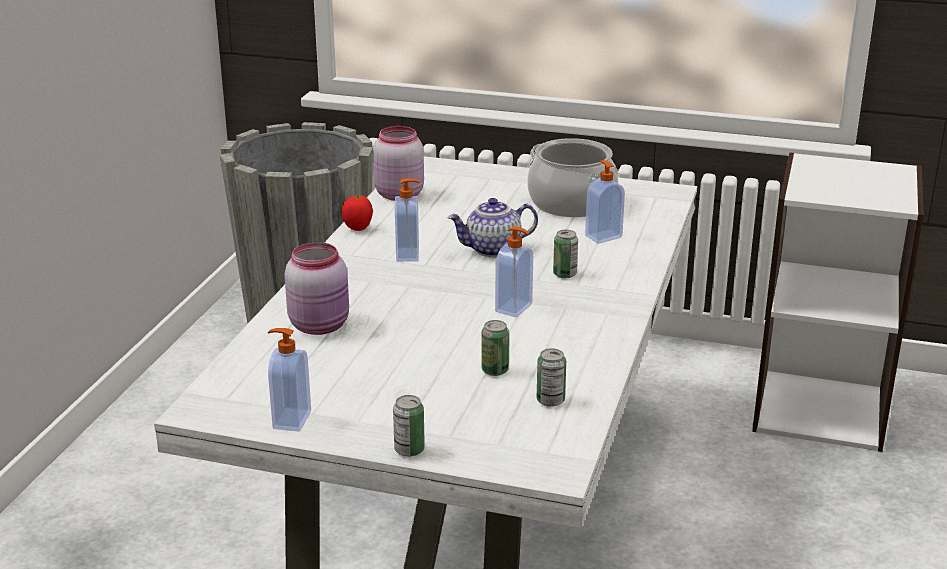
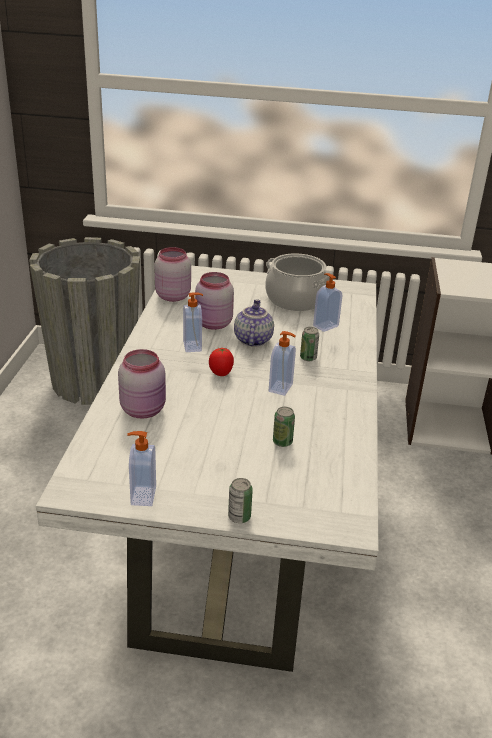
camera: 10 degrees left, 5 degrees up
(358, 229) = (150, 325): tomato -> tomato (221, 374)
(444, 230) = (213, 324): none -> pink jar
(493, 250) = (252, 340): teapot -> teapot turned 120 degrees clockwise
(550, 400) = (329, 466): can -> none

